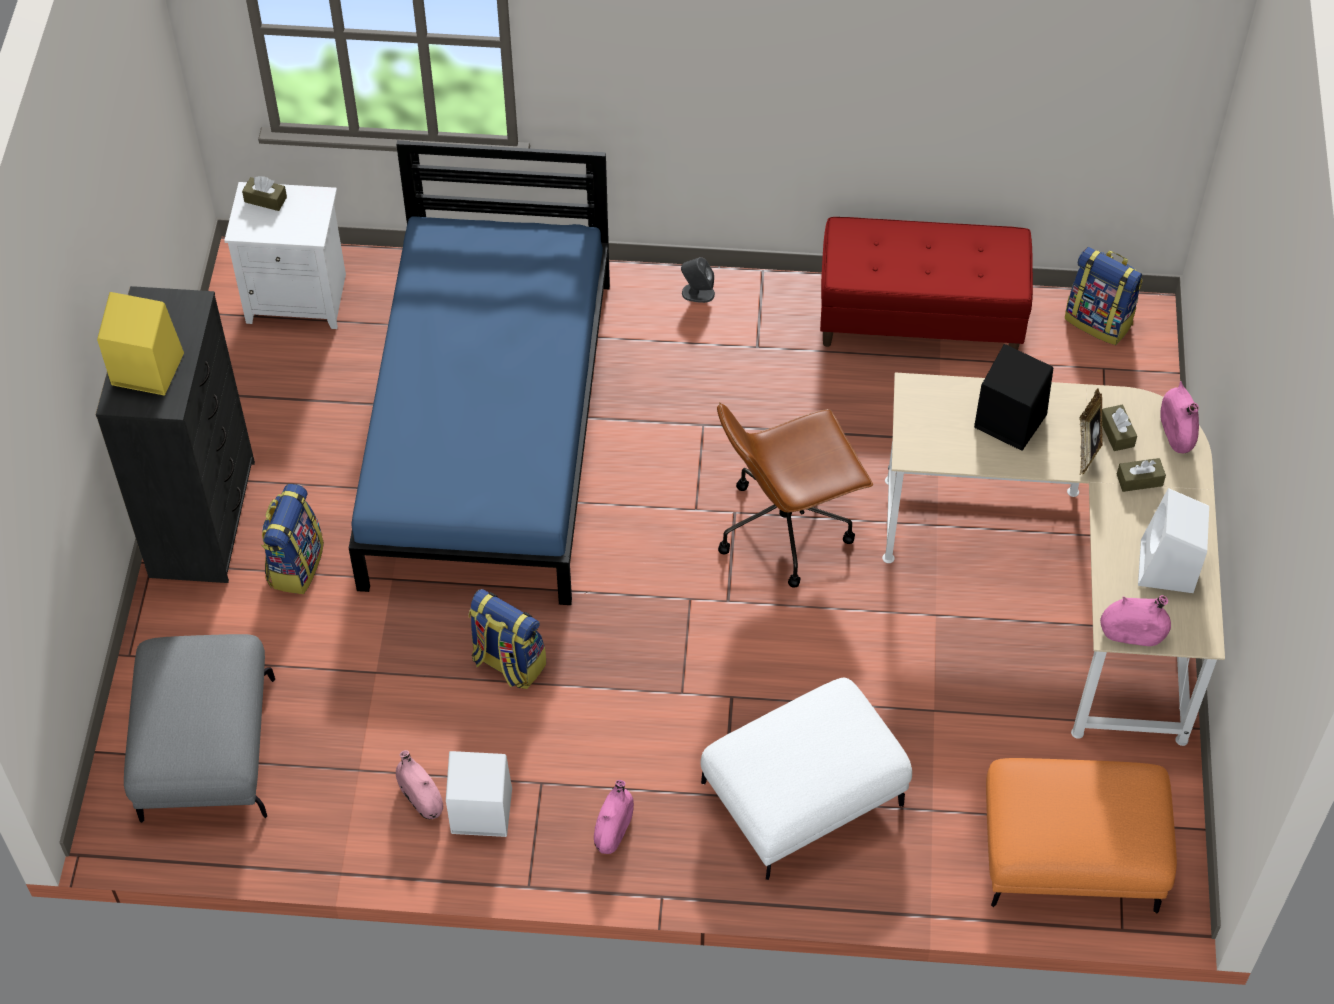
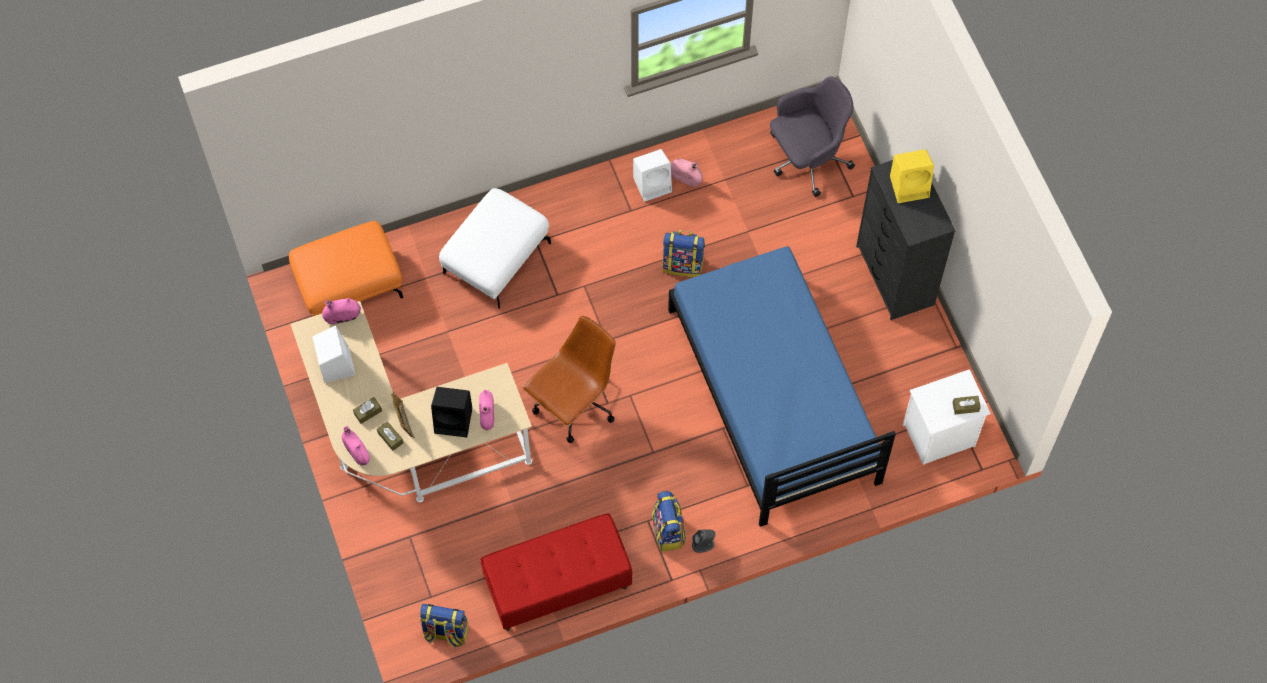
camera: 155 degrees right, 10 degrees up
(205, 748) = (807, 158): grey ottoman -> grey office chair
(295, 564) = (828, 271): backpack -> backpack (668, 531)
(614, 831) = (582, 202): pink vase -> pink vase (487, 415)

